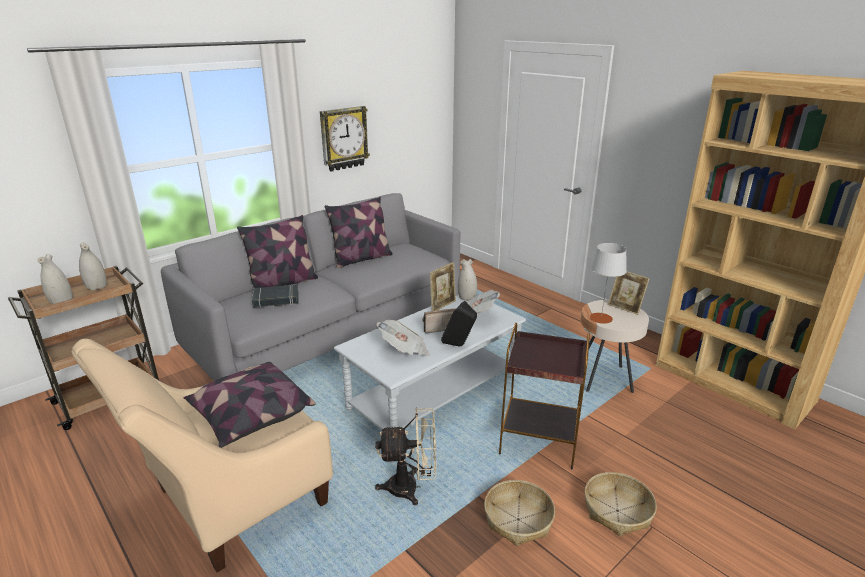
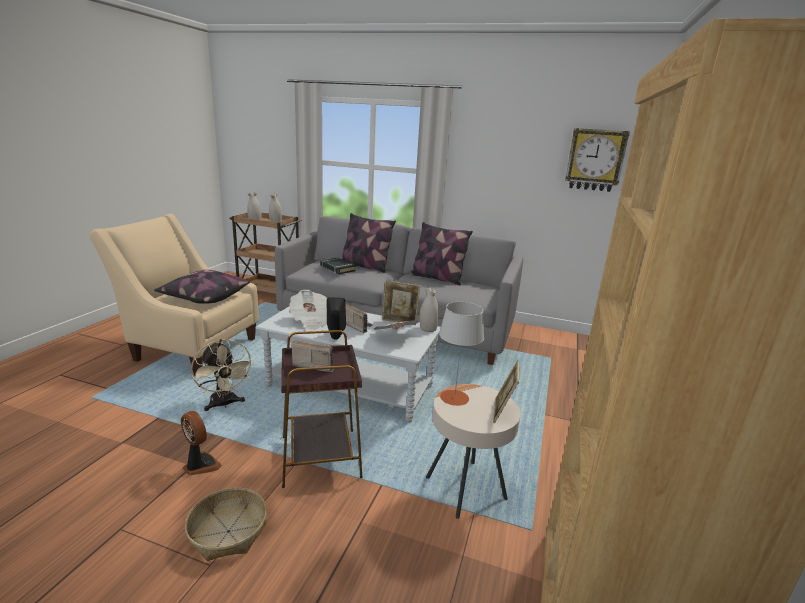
camera: 60 degrees right, 5 degrees down
(343, 138) = (493, 180): wall clock -> wall clock (595, 160)
(518, 520) = (200, 465): basket -> fan
(540, 359) = (313, 365): none -> radio

